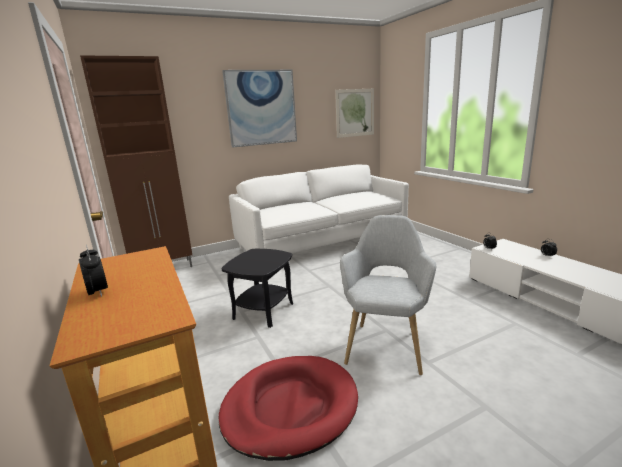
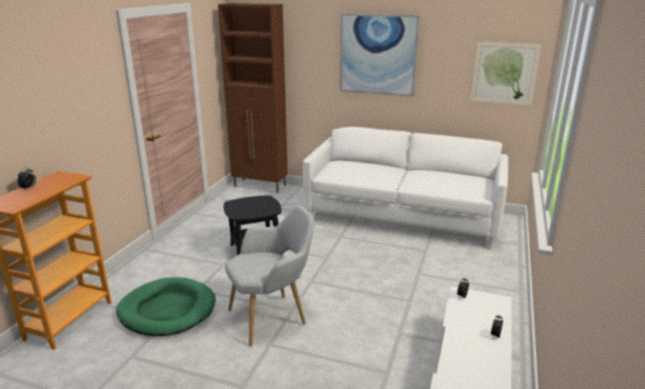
camera: 45 degrees right, 5 degrees up
(290, 408) = (167, 310): red dog bed -> green dog bed

